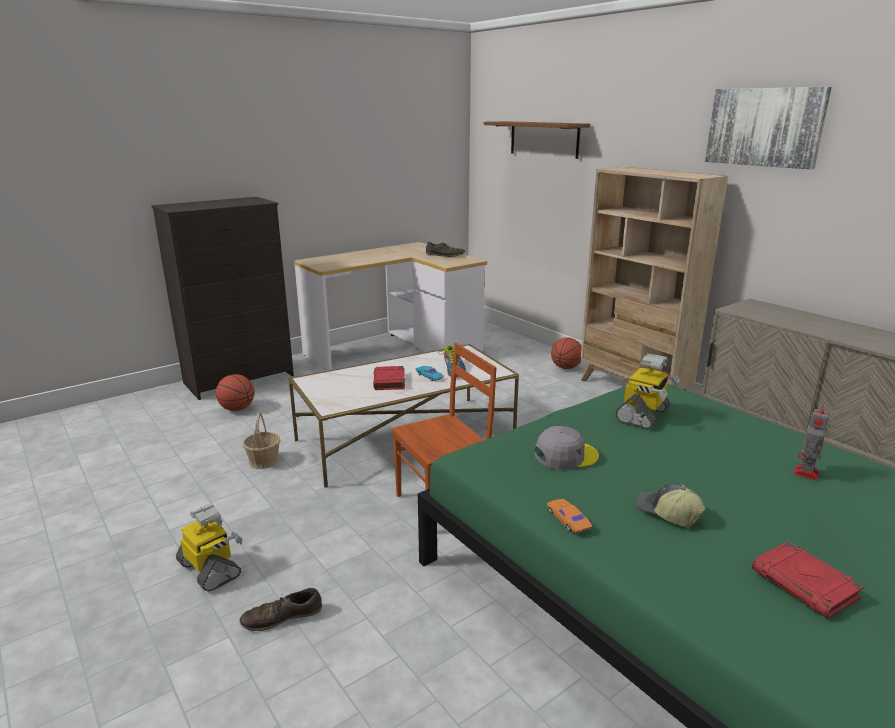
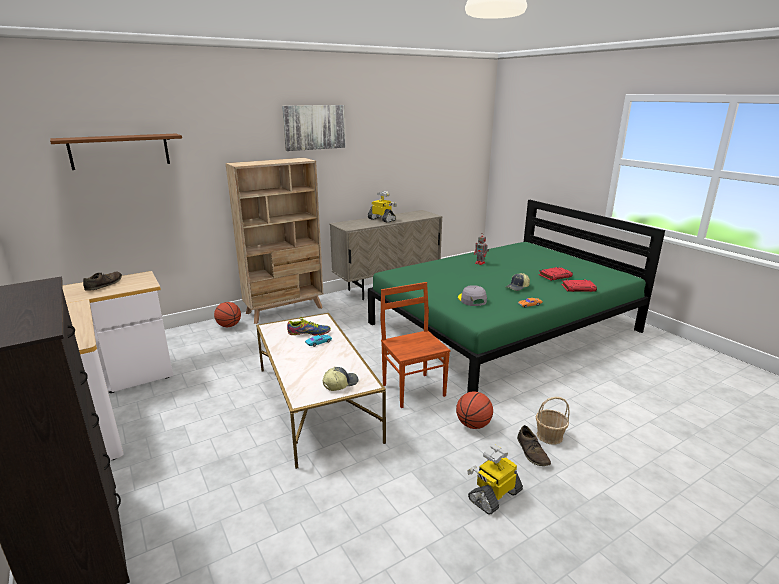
camera: 85 degrees left, 0 degrees up
(237, 409) = (190, 529): basketball -> basketball (473, 425)
(264, 461) = (332, 486): basket -> basket (549, 436)
(333, 394) = (340, 384): none -> cap
(389, 381) = (322, 359): red book -> red book (578, 288)
(643, 415) = (427, 279): toy robot -> toy robot (382, 219)

